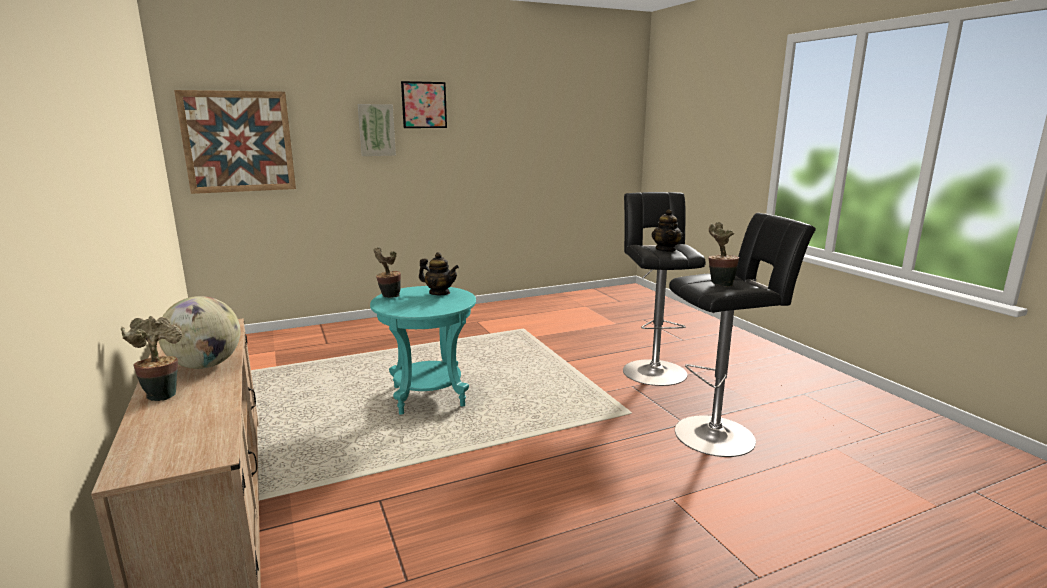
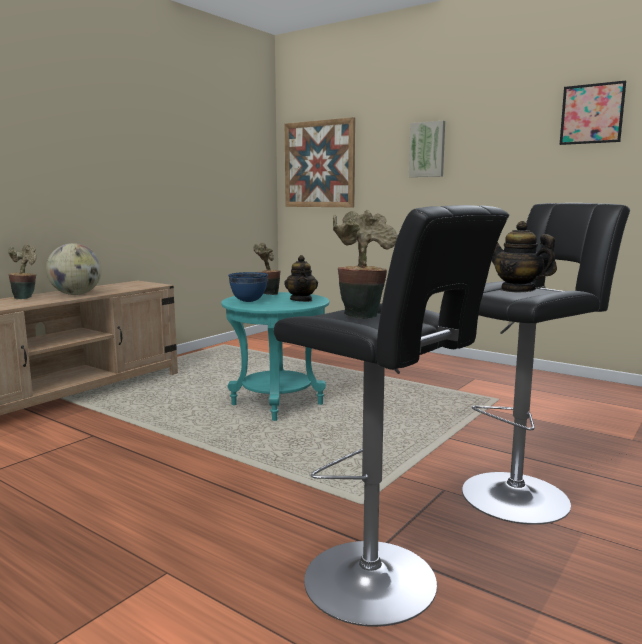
camera: 60 degrees right, 5 degrees down
(415, 307) = (249, 301): none -> blue bowl
(424, 105) = (480, 118): picture -> picture (592, 114)
(666, 250) = (517, 290): teapot -> teapot turned 75 degrees clockwise

